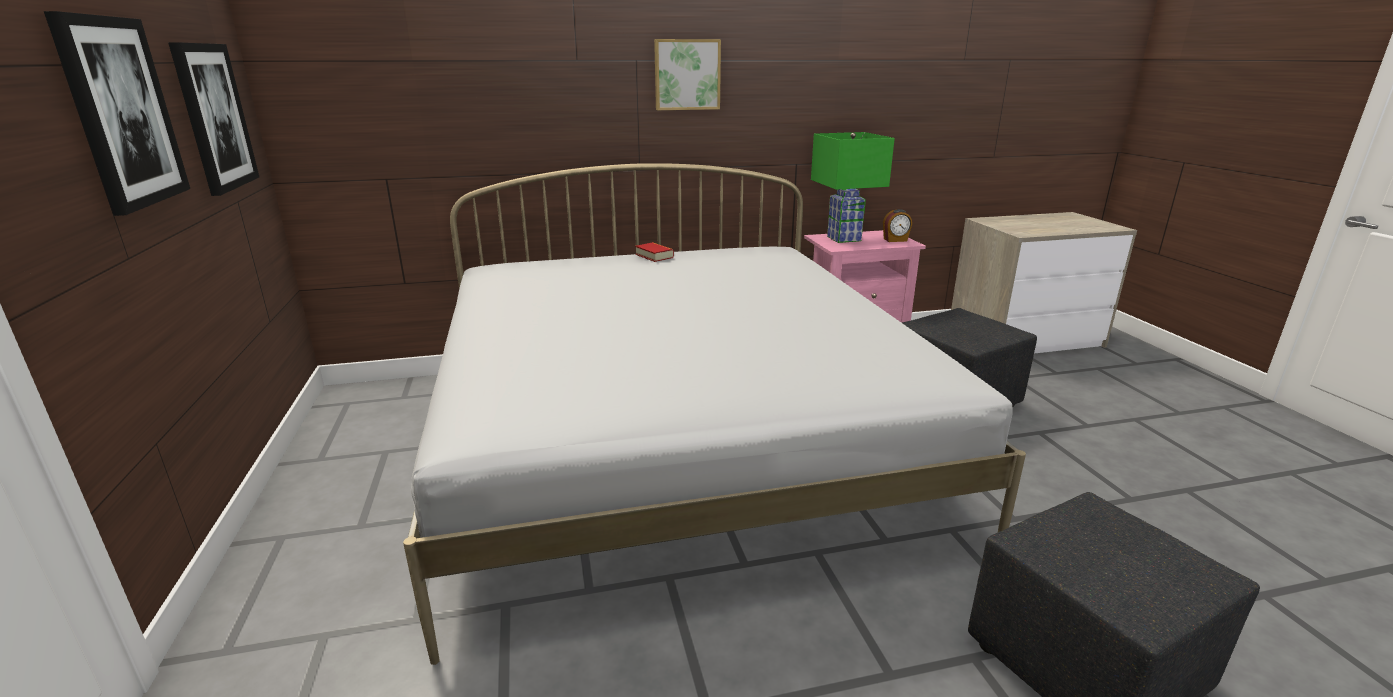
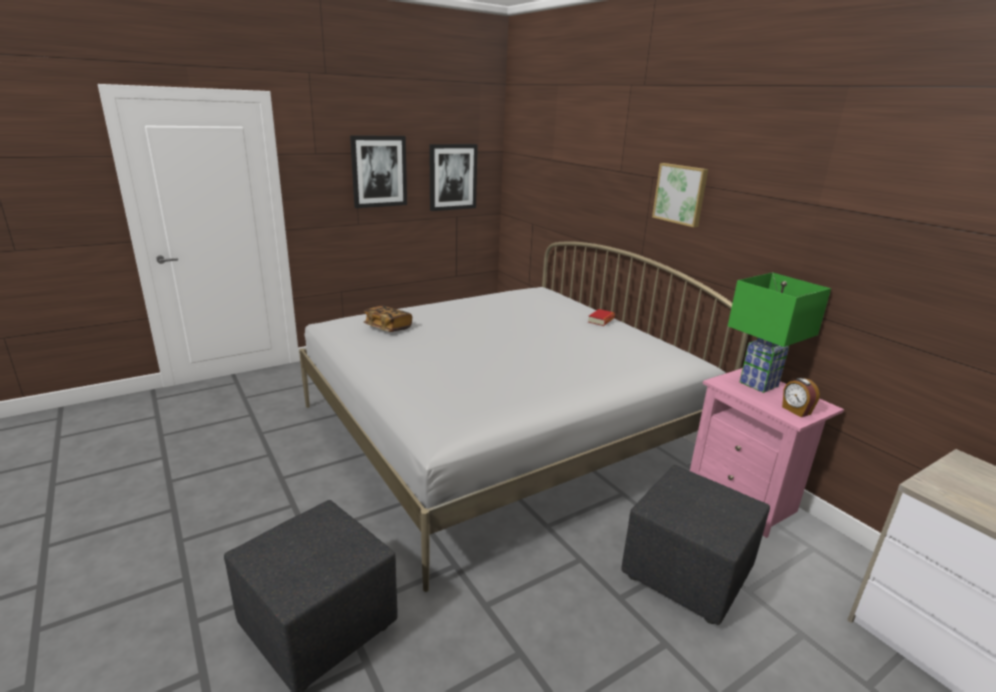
camera: 70 degrees right, 0 degrees up
(569, 373) = (388, 328): none -> book

